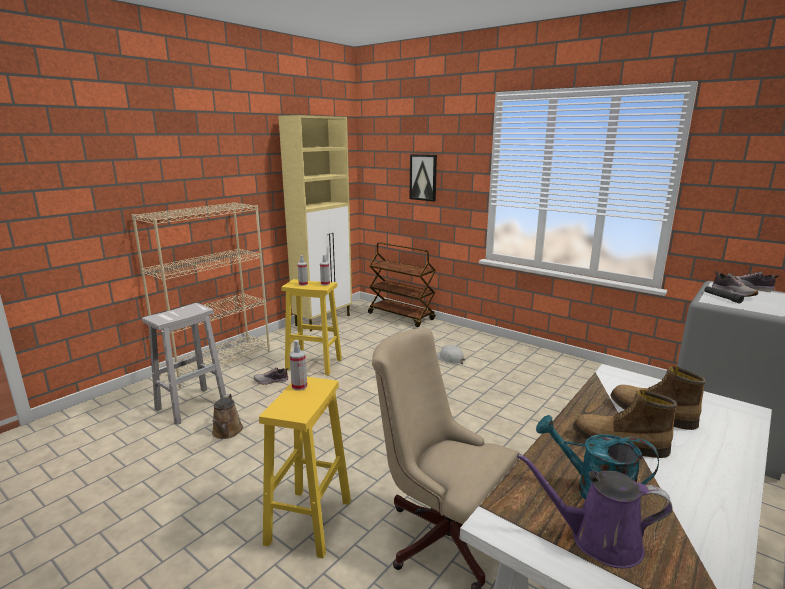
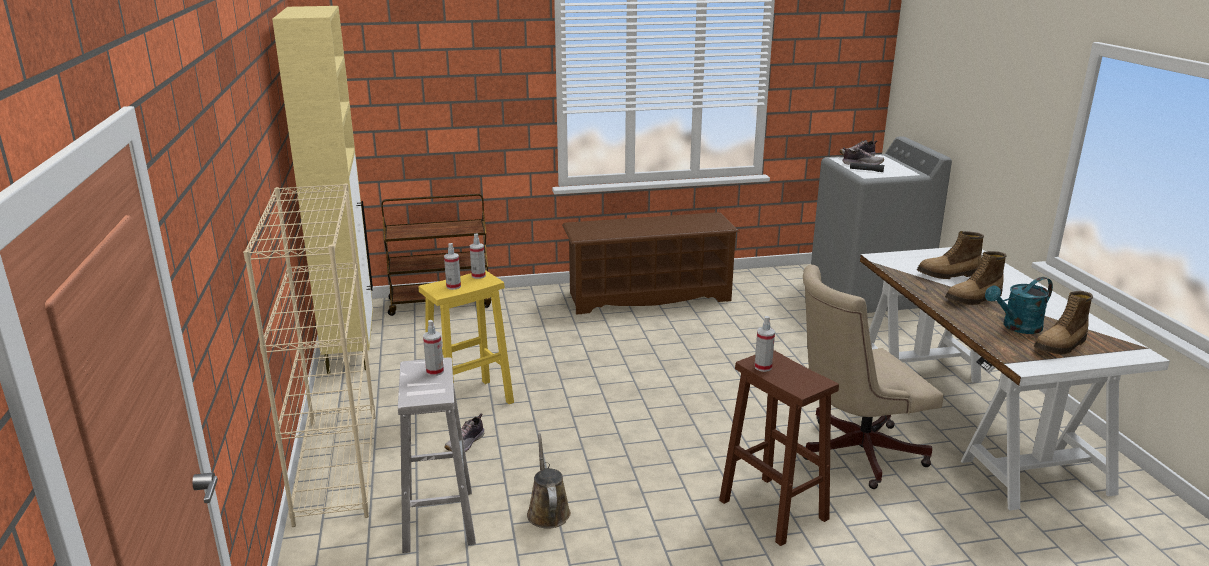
camera: 50 degrees left, 5 degrees up
(191, 311) = (435, 371): none -> spray bottle
(227, 432) = (548, 511): brown watering can -> brown watering can turned 135 degrees counterclockwise
(309, 523) = (774, 510): yellow stool -> brown stool
(423, 177) = (444, 87): picture -> none
(450, 358) = (592, 325): white hard hat -> none
(520, 359) = (648, 296): none -> brown shoe rack
(598, 540) = (1061, 346): purple watering can -> boot

